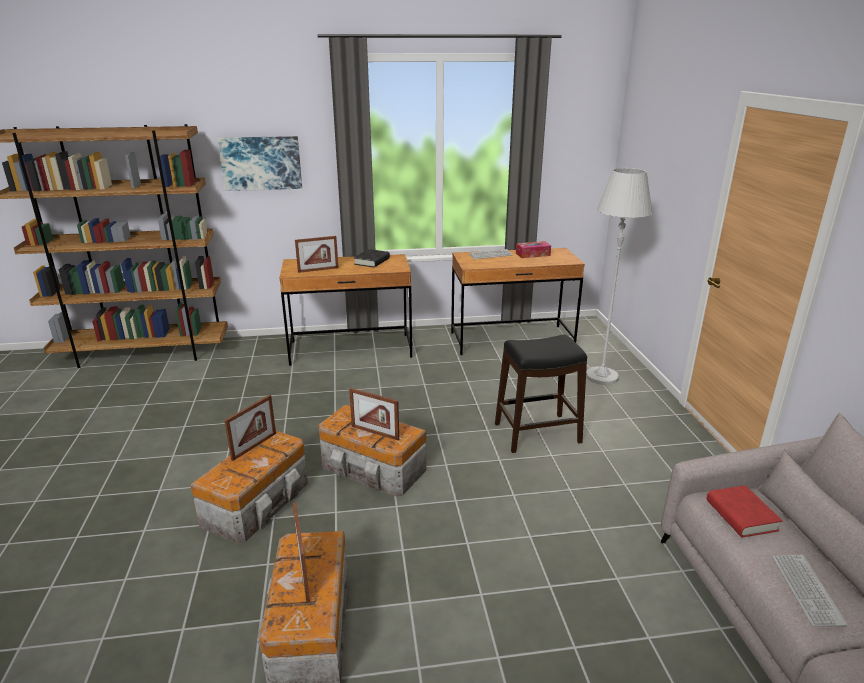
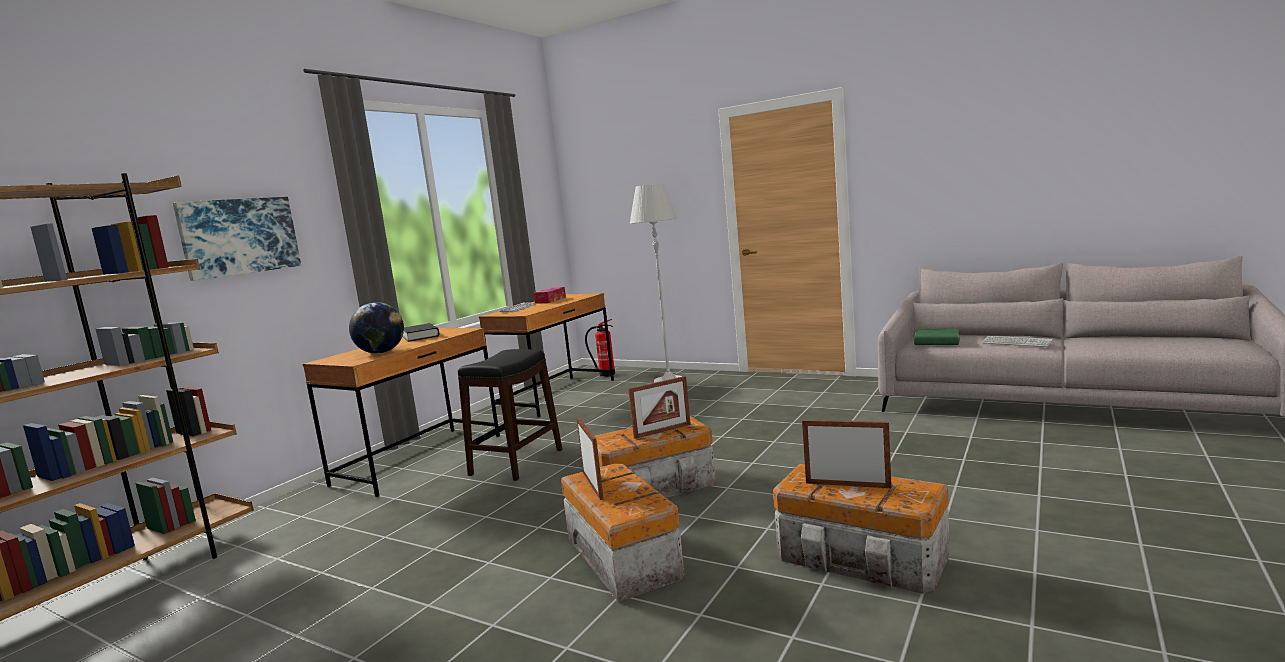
camera: 50 degrees left, 15 degrees down
(318, 270) = (381, 352): picture frame -> globe
(537, 433) = (707, 416): black stool -> black stool (517, 462)
(585, 337) = (605, 374): none -> fire extinguisher
(741, 515) = (937, 341): red book -> green book

